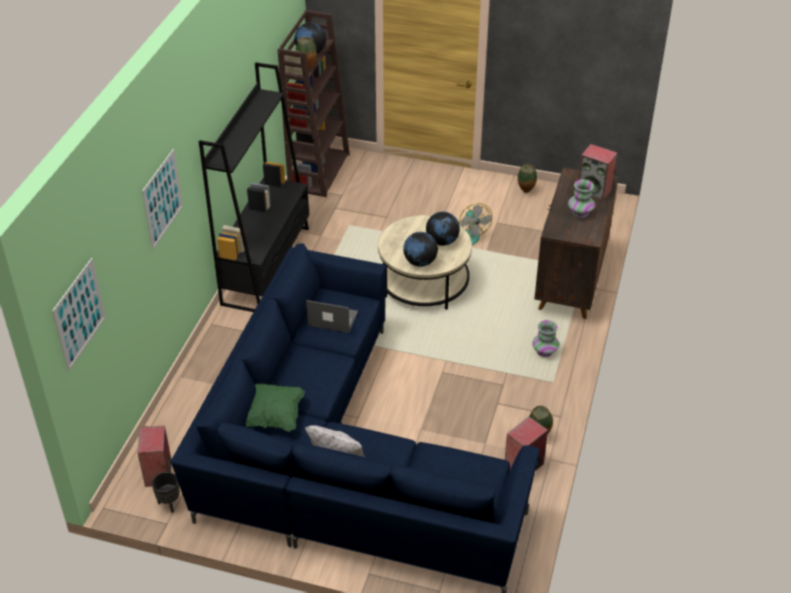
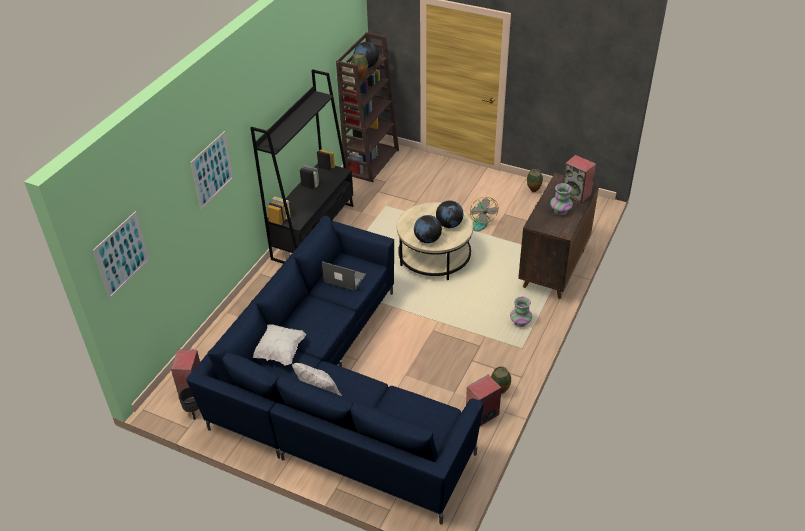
camera: 10 degrees right, 0 degrees up
(272, 416) = (278, 352): green pillow -> white pillow

